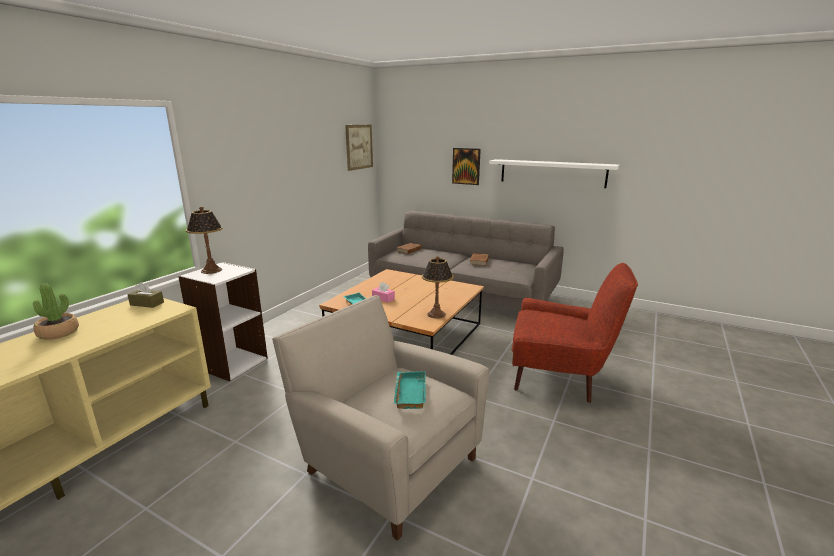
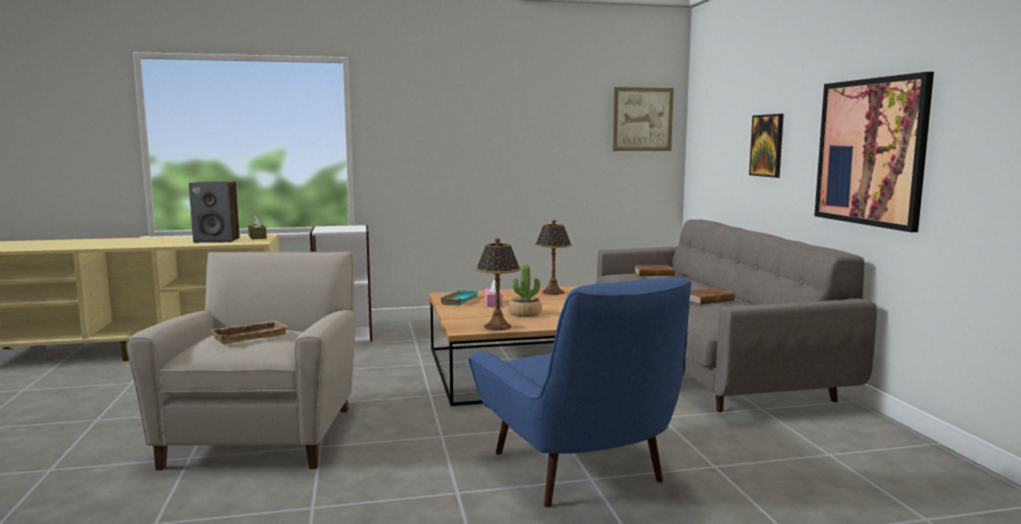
camera: 50 degrees right, 10 degrees down
(58, 333) = (182, 239): potted plant -> potted plant (525, 313)
(118, 321) = (217, 240): none -> speaker
(211, 270) = (340, 227): table lamp -> table lamp (553, 292)
(408, 392) = (249, 336): turquoise tray -> beige tray
(552, 173) = (870, 152): white shelf -> picture
(559, 377) = (581, 471): red armchair -> blue armchair

